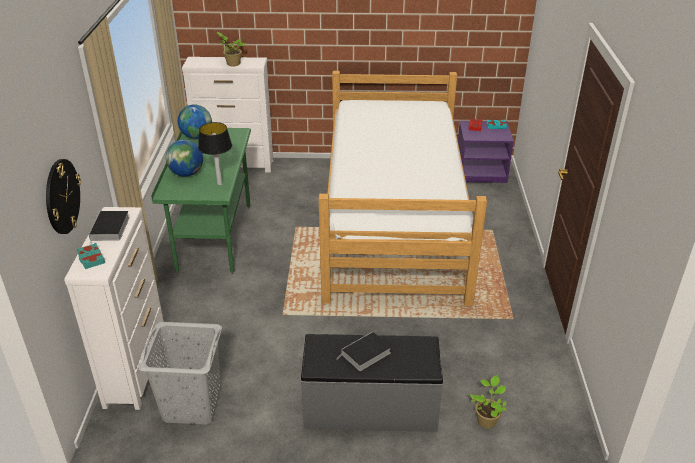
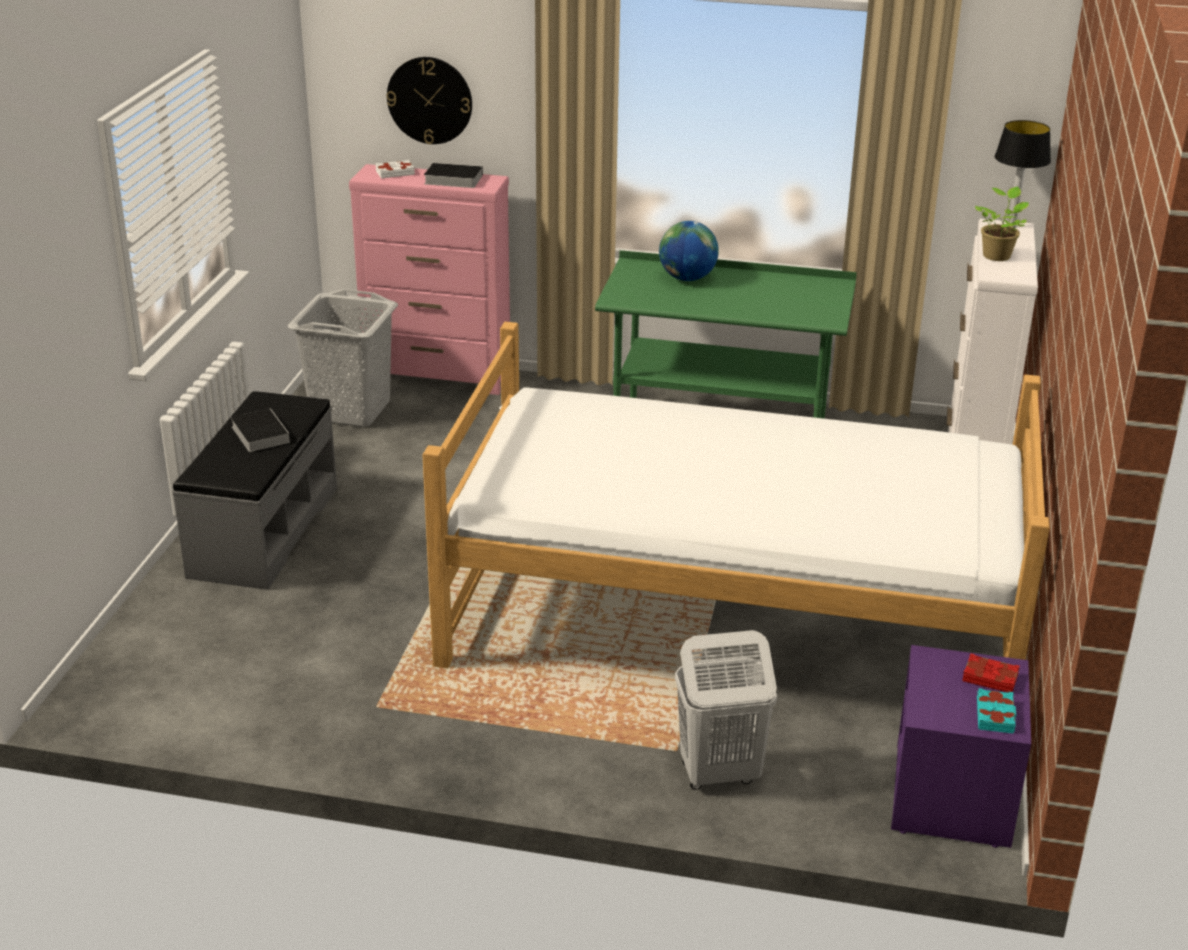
camera: 100 degrees right, 5 degrees down
(91, 258) = (395, 173): turquoise book -> white book
(136, 367) = (438, 377): white dresser -> pink dresser
(196, 136) = (816, 287): globe -> none
(219, 184) = (647, 299): table lamp -> table lamp (1012, 226)
(486, 420) = (175, 625): potted plant -> none
(499, 219) = (718, 774): none -> white laundry basket

